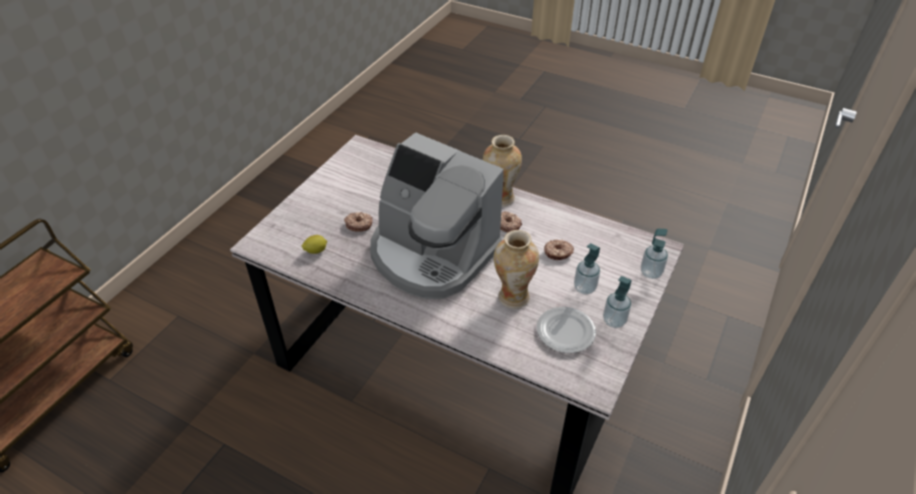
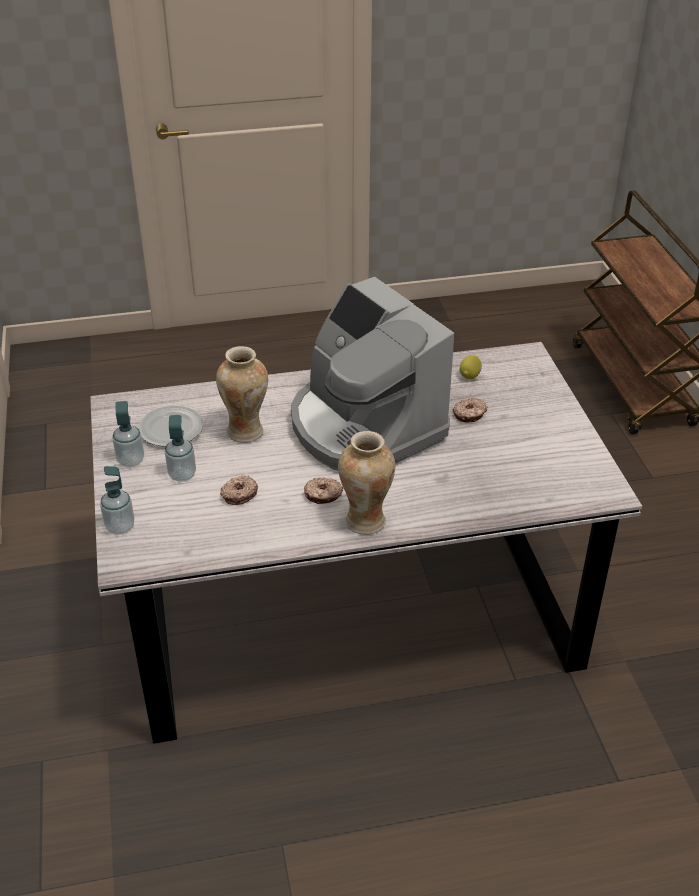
camera: 140 degrees right, 5 degrees down
(432, 254) = (364, 426): coffee machine -> coffee machine turned 120 degrees counterclockwise

